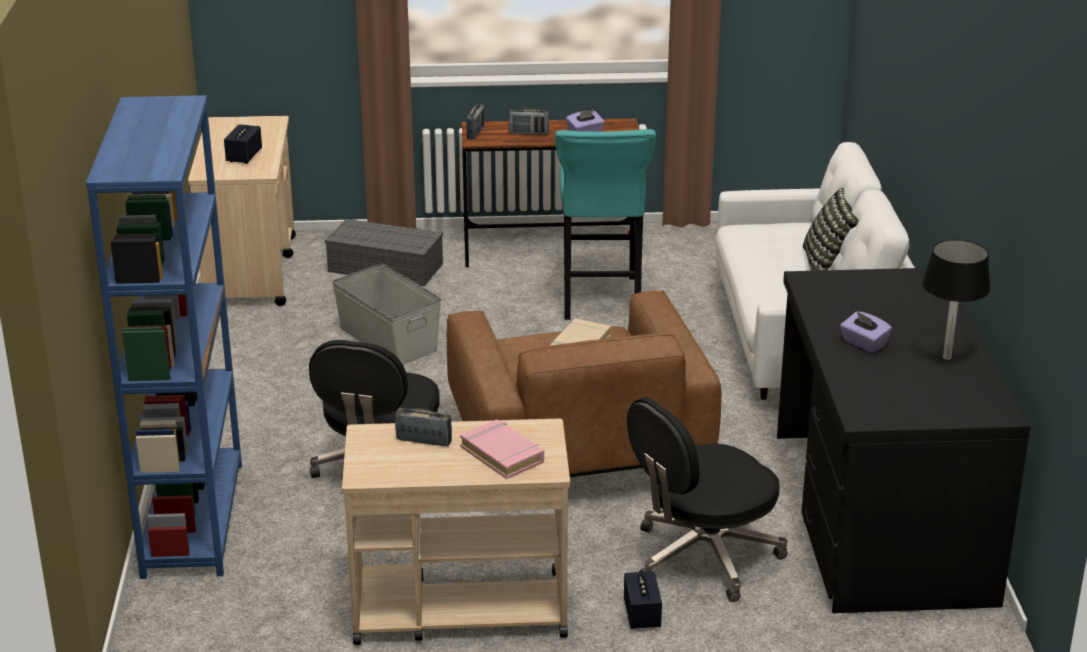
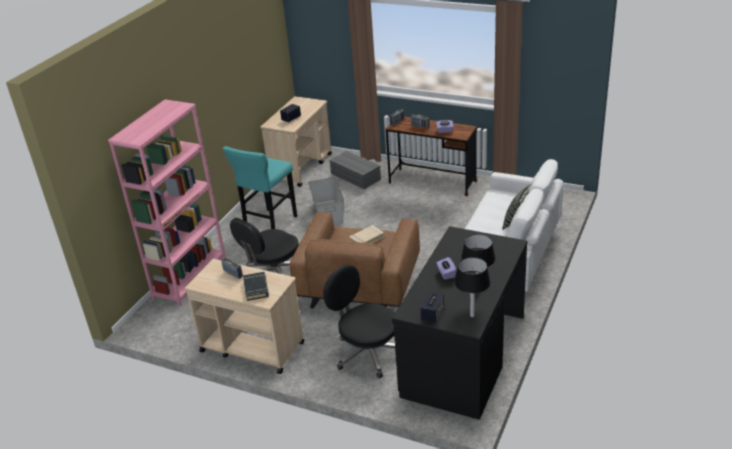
camera: 30 degrees right, 5 degrees up
(193, 519) = (190, 278): blue bookcase -> pink bookcase
(502, 454) = (256, 288): pink book -> black book
(600, 301) = (432, 213): turquoise stool -> turquoise stool (269, 225)
(642, 614) = (319, 372): speaker -> speaker (432, 314)
(702, 557) = (367, 353): black office chair -> black office chair turned 45 degrees clockwise
(979, 395) = (472, 315): none -> black table lamp

